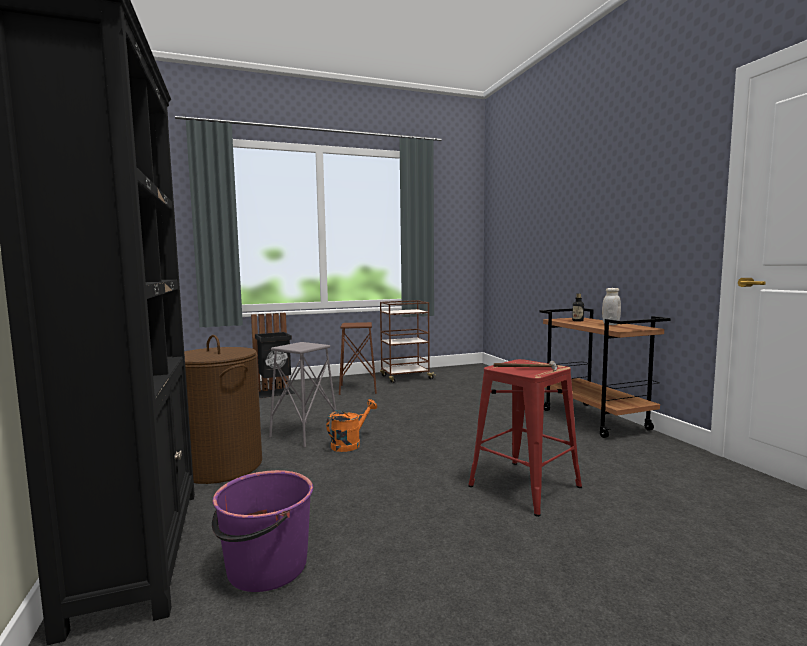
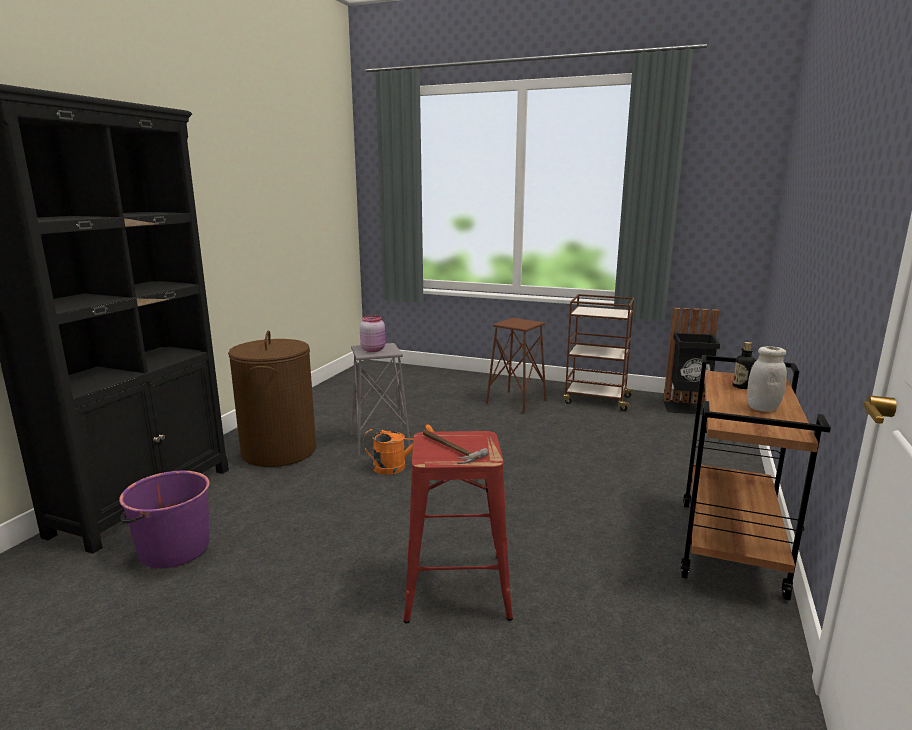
camera: 40 degrees right, 10 degrees up
(275, 392) = (435, 384): black trash can -> black trash can (687, 408)
(299, 346) = (373, 349): none -> pink jar

